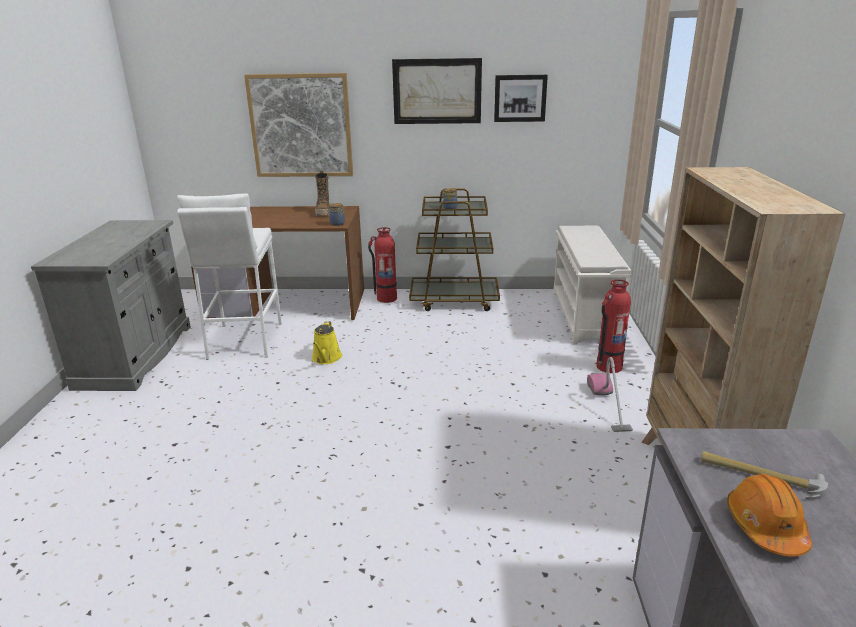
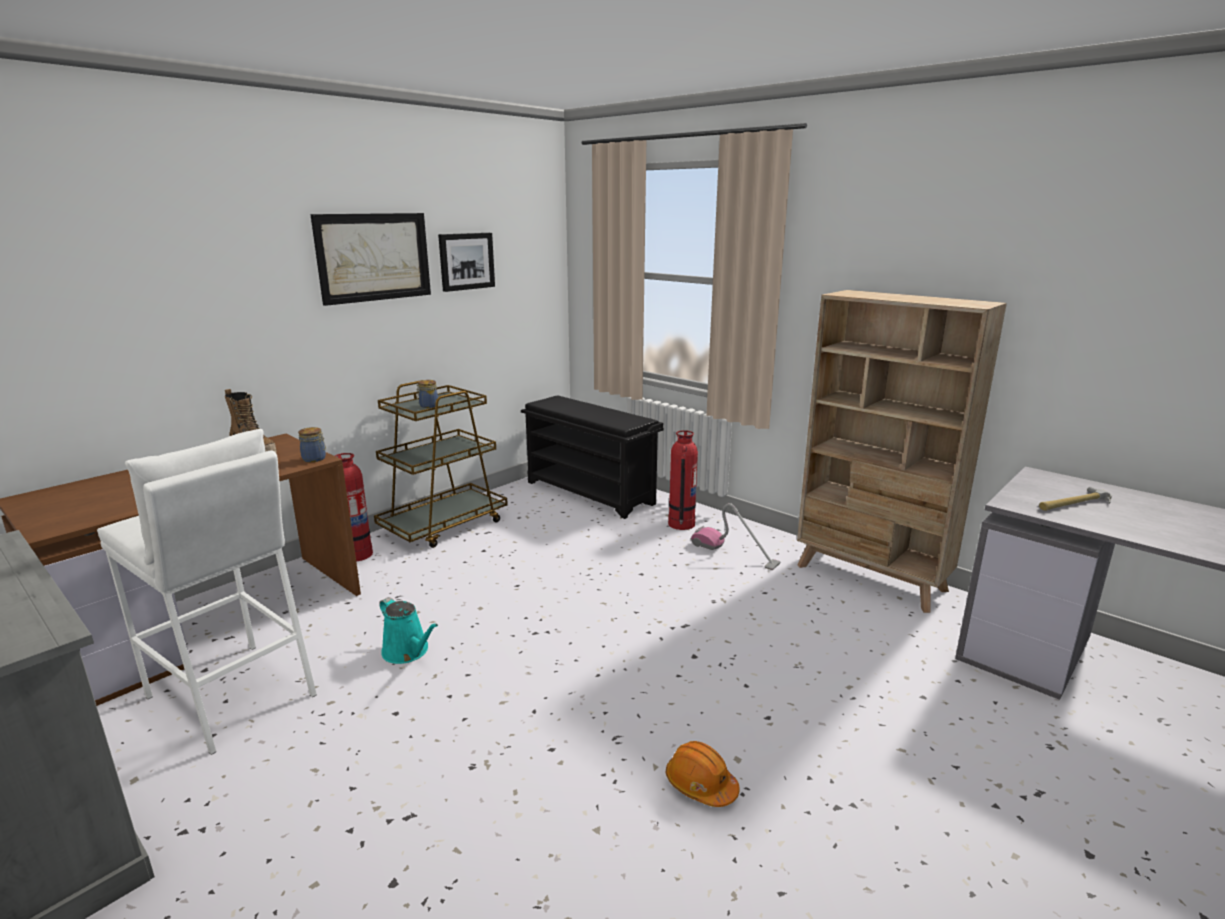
camera: 50 degrees left, 5 degrees down
(301, 126) = (172, 323): picture -> none
(326, 358) = (408, 652): yellow watering can -> turquoise watering can
(584, 317) = (591, 493): white shoe rack -> black shoe rack
(765, 526) = (1136, 526): orange hard hat -> orange hard hat (700, 784)

